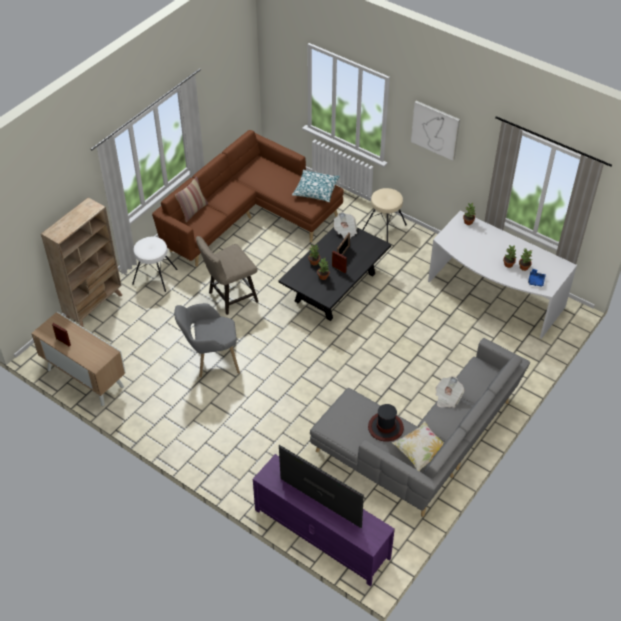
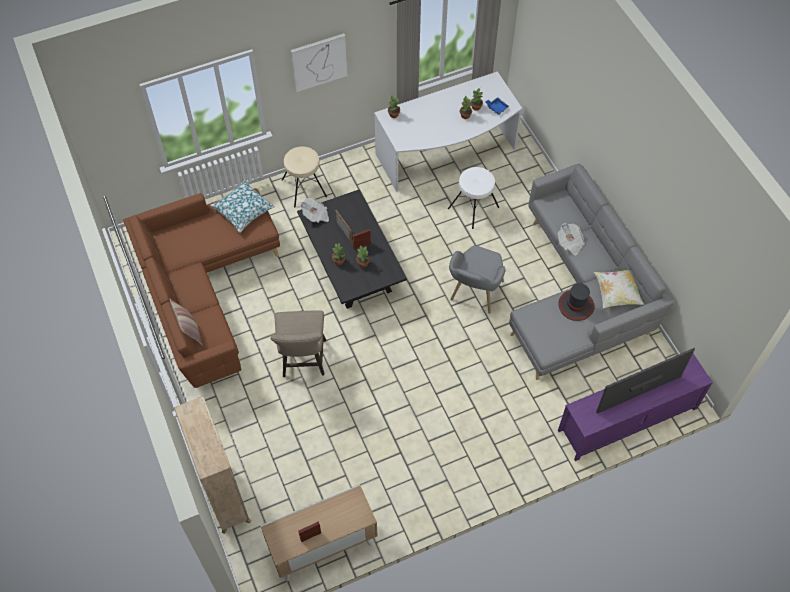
camera: 60 degrees left, 10 degrees up
(154, 277) = (224, 418): white stool -> white stool (474, 208)
(210, 360) = (375, 417): grey armchair -> grey armchair (474, 296)

